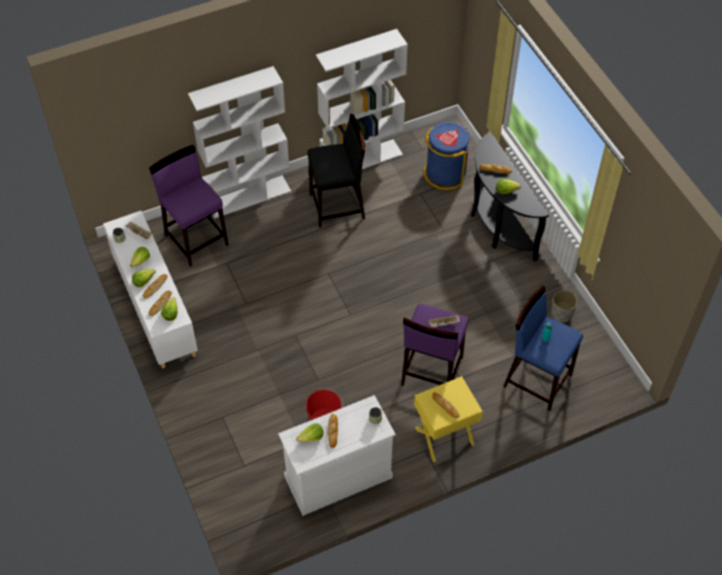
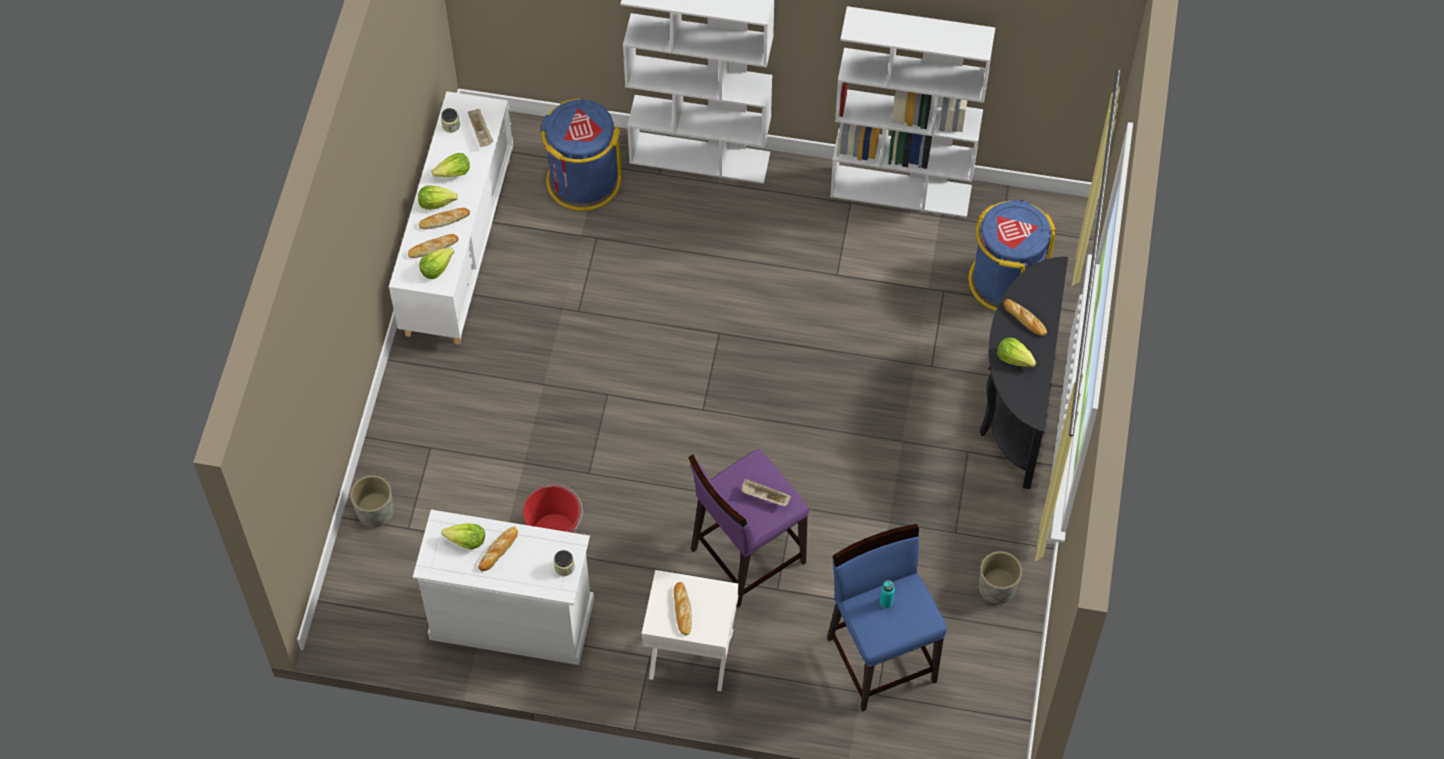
camera: 35 degrees right, 5 degrees up
(196, 239) = (583, 181): purple stool -> blue trash can
(219, 468) = (375, 512): none -> grey planter
(338, 206) = (810, 243): black stool -> none
(444, 437) = (691, 655): yellow nightstand -> white nightstand

